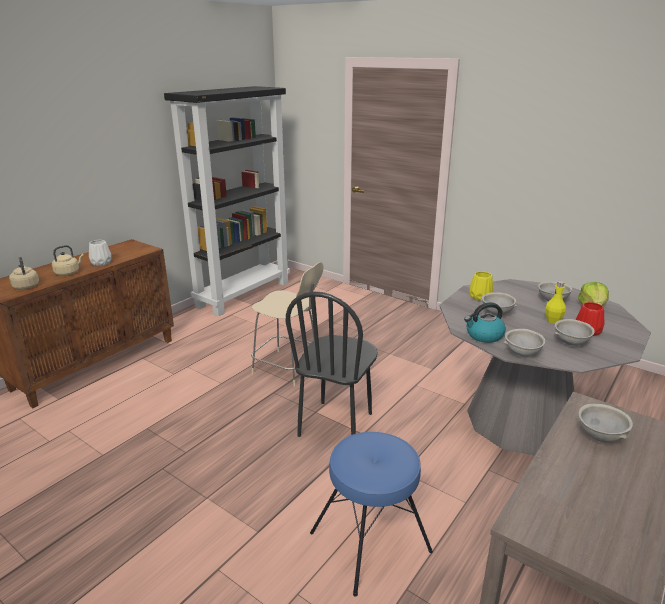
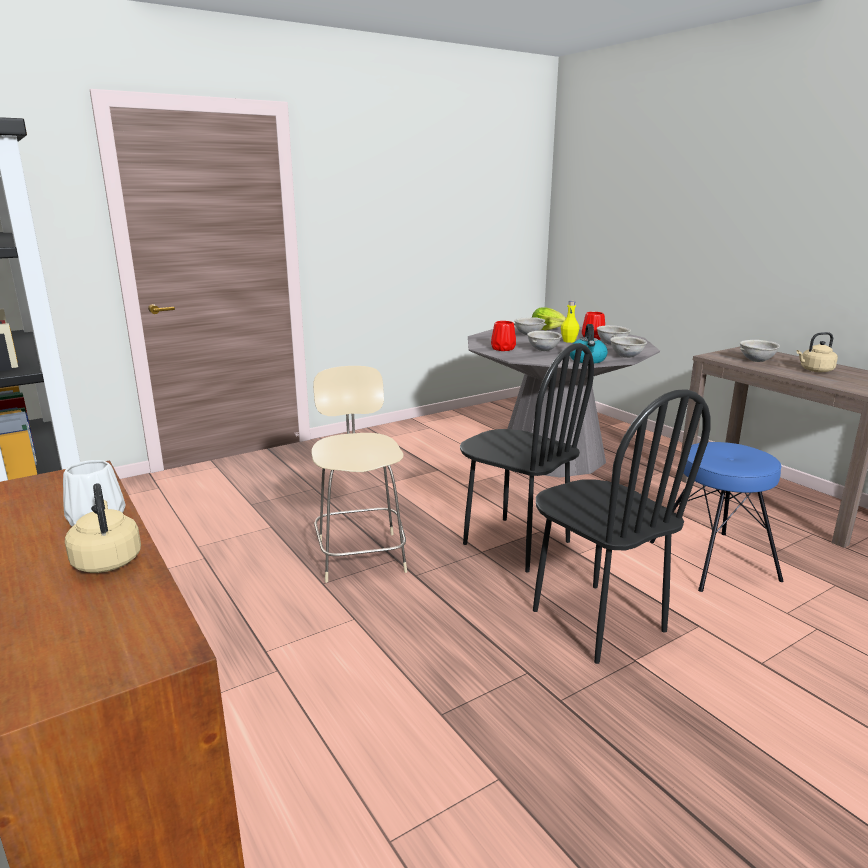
camera: 70 degrees left, 5 degrees down
(26, 286) = (128, 620): beige kettle -> beige kettle (815, 370)
(247, 476) = (597, 621): none -> black chair
(288, 368) = (361, 554): beige chair -> beige chair turned 60 degrees counterclockwise
(479, 297) = (502, 349): yellow vase -> red vase

